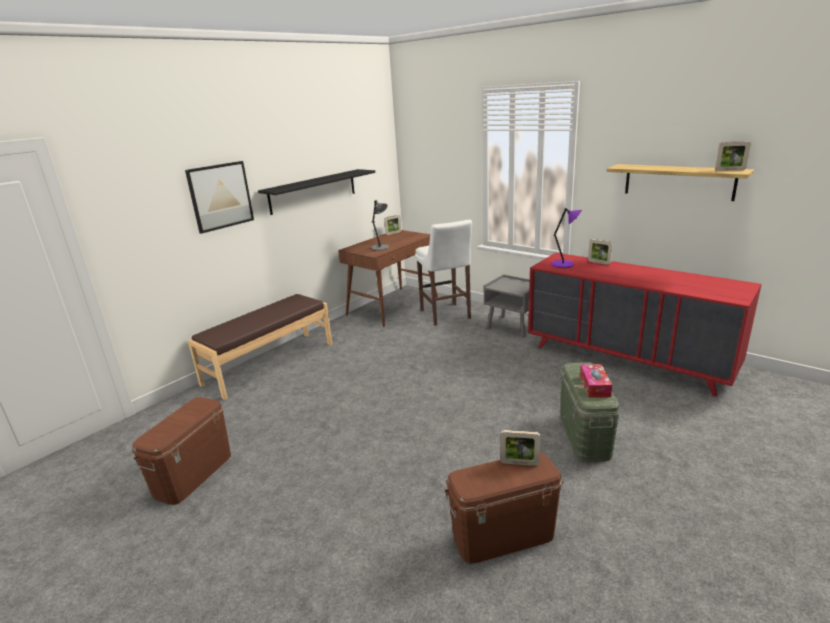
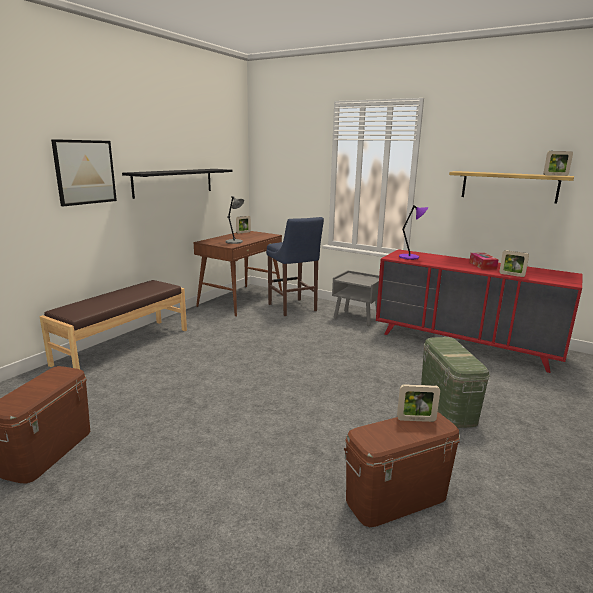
camera: 10 degrees left, 5 degrees down
(446, 315) = (293, 308): white stool -> blue stool
(594, 386) = (461, 355): tissue box -> tissue box (482, 265)
(599, 262) = (440, 257): picture frame -> picture frame (511, 275)

